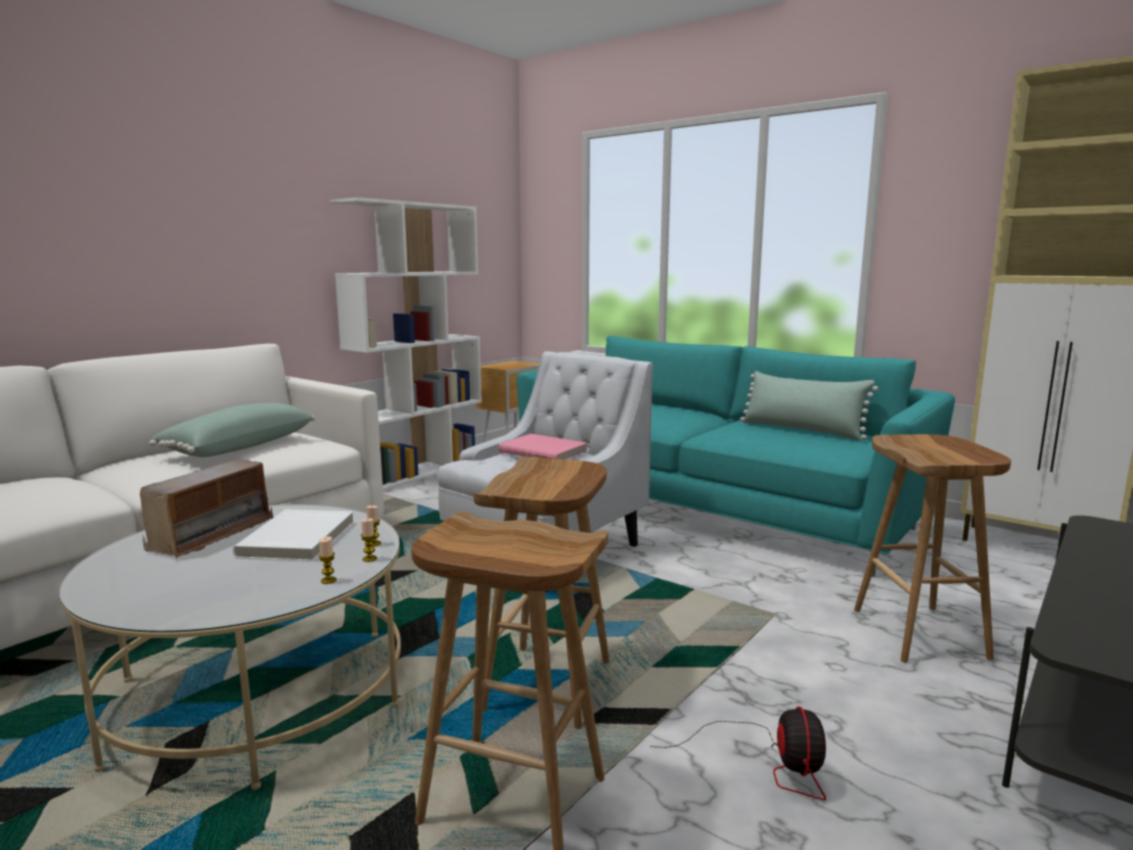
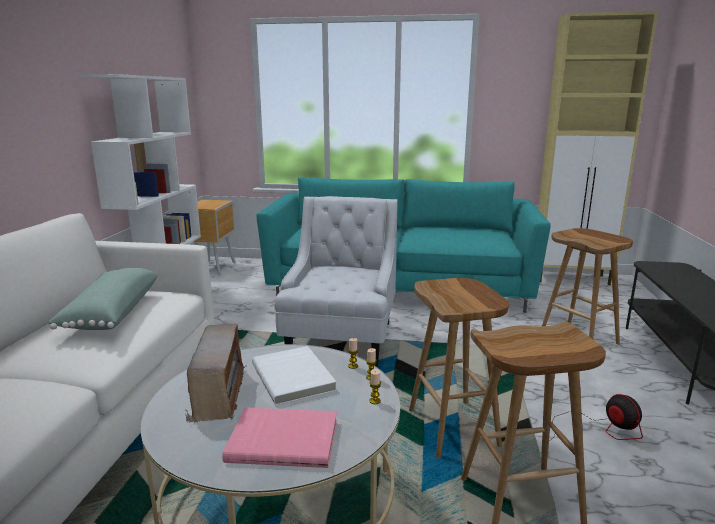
camera: 30 degrees left, 5 degrees up
(544, 451) = (337, 271): pink book -> pink book (284, 439)
(802, 430) = (458, 231): green pillow -> none

